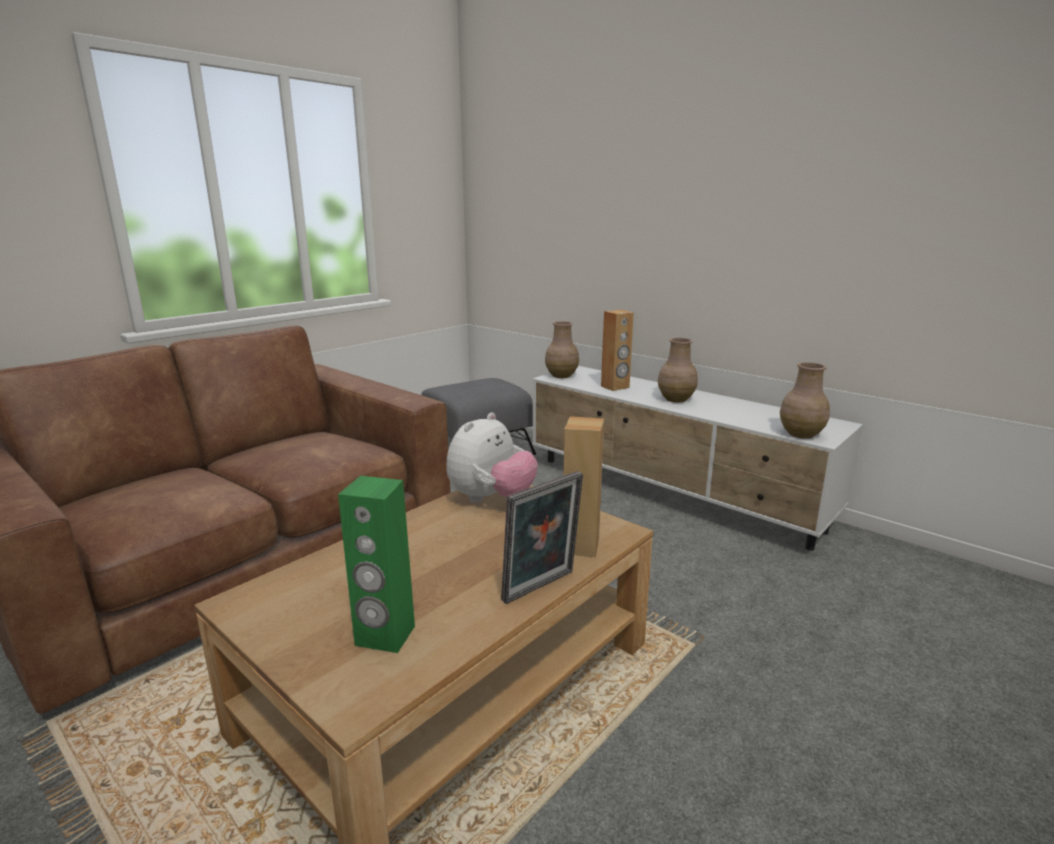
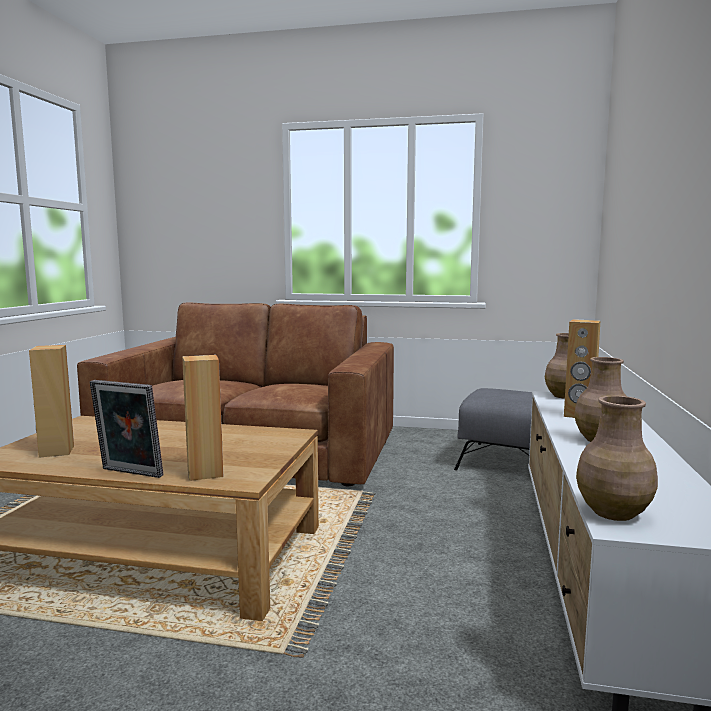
camera: 60 degrees right, 10 degrees down
(385, 636) = (56, 451): green speaker -> brown speaker
(491, 499) = (263, 437): plush toy -> none

